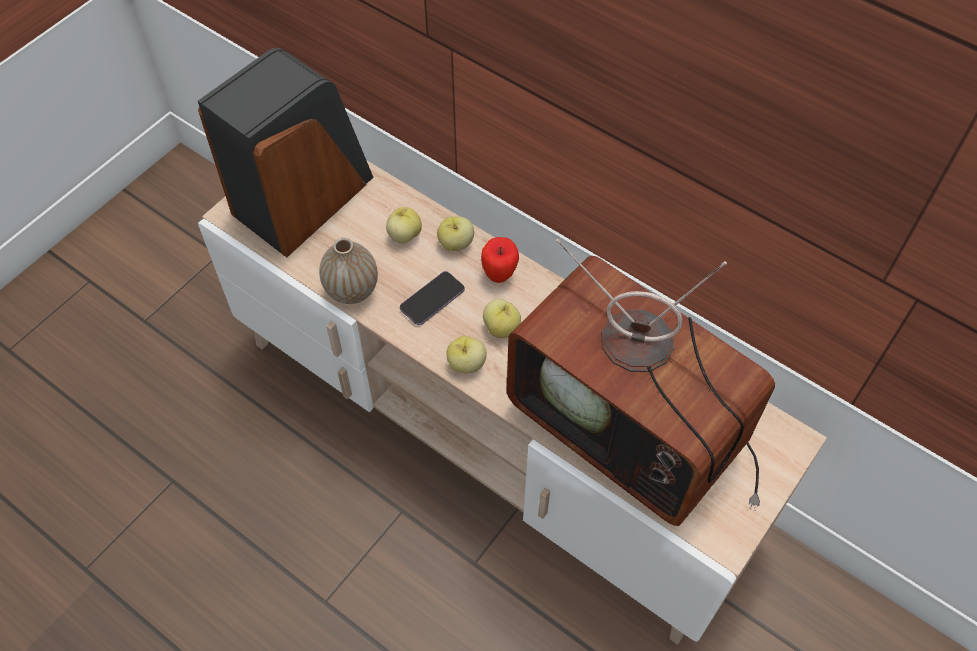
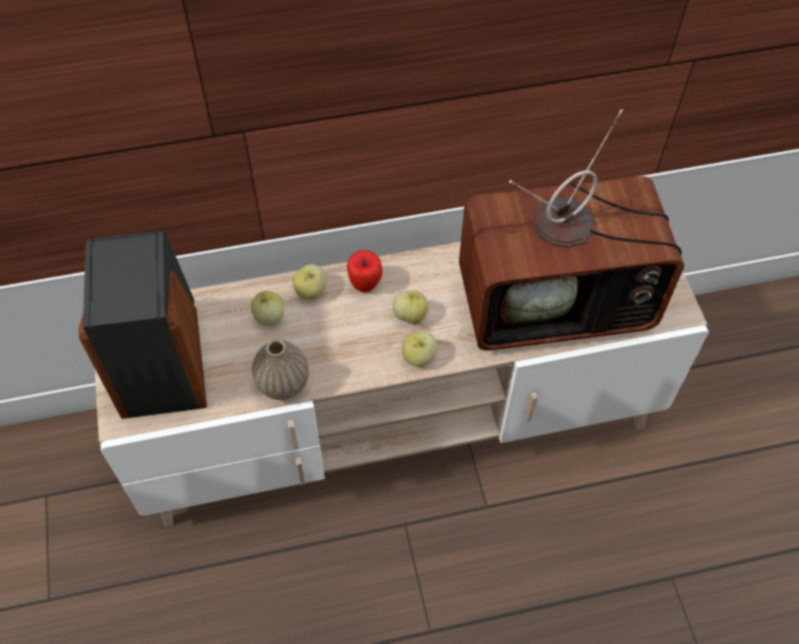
camera: 50 degrees left, 0 degrees up
(432, 299) = (344, 339): phone -> none

